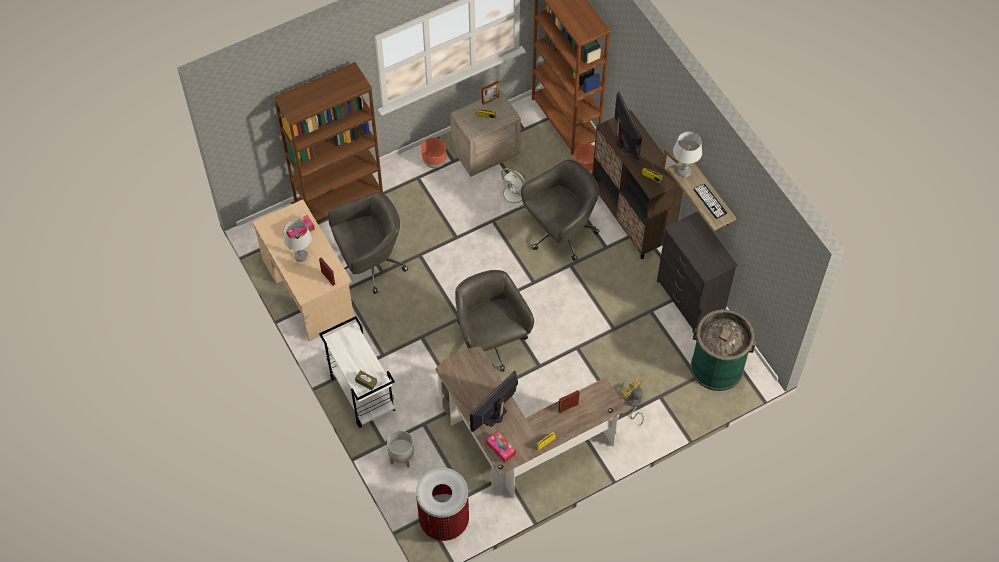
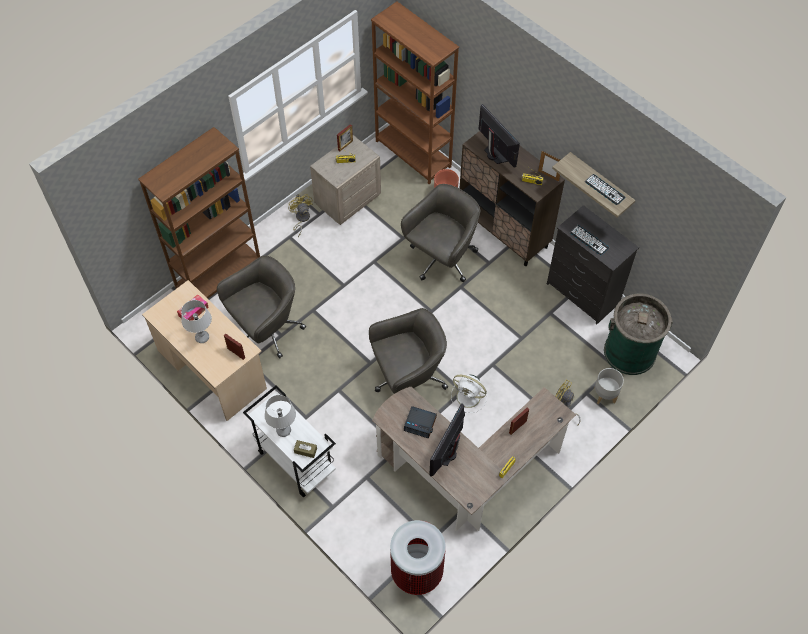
camera: 15 degrees left, 0 degrees up
(401, 457) = (354, 517): grey planter -> grey planter (604, 395)
(434, 162) = (301, 219): brown planter -> yellow fan
(478, 382) = (420, 423): none -> alarm clock
(490, 343) = (408, 380): grey office chair -> grey office chair turned 105 degrees clockwise
(500, 448) = (464, 486): tissue box -> none
(515, 194) = (387, 232): white fan -> white fan (469, 397)
(683, 172) = (569, 167): grey table lamp -> grey table lamp (283, 430)
(691, 247) = (589, 240): none -> keyboard

